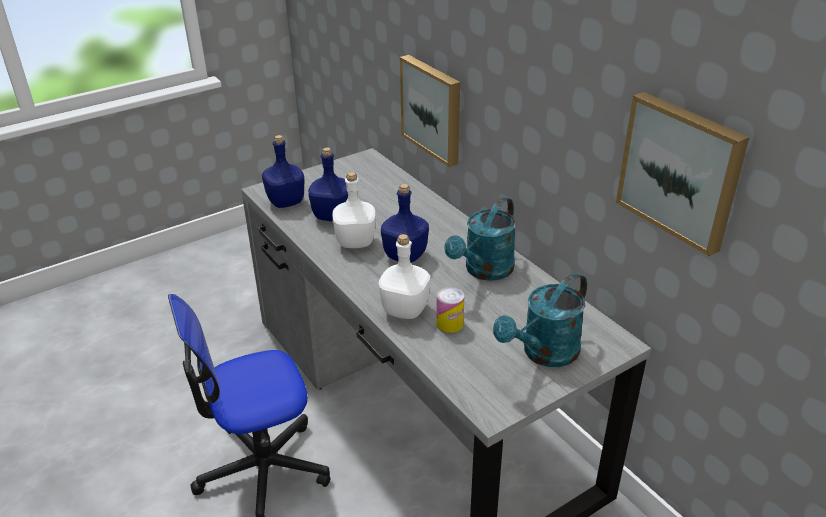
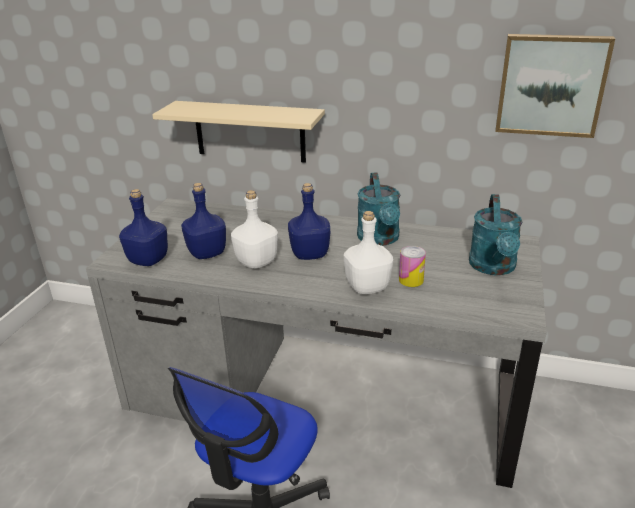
camera: 40 degrees left, 5 degrees down
(433, 109) = (249, 131): picture -> beige shelf

